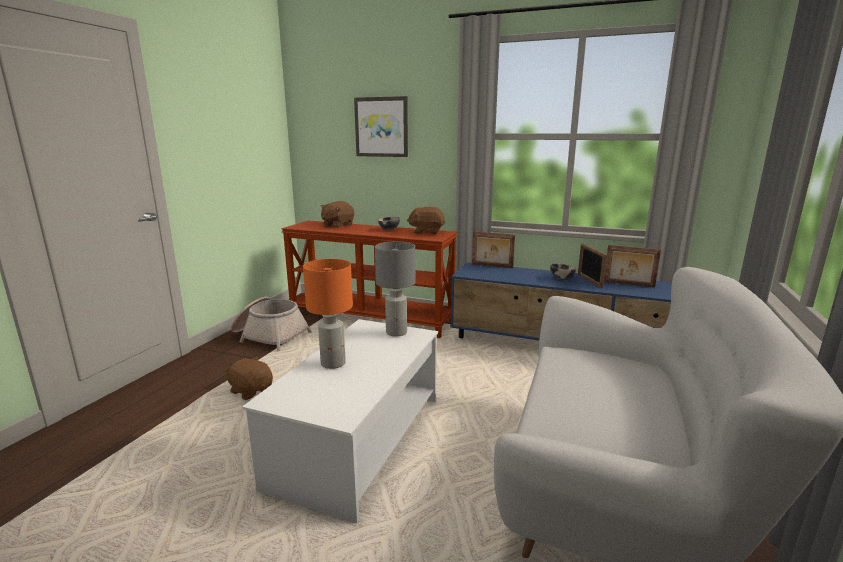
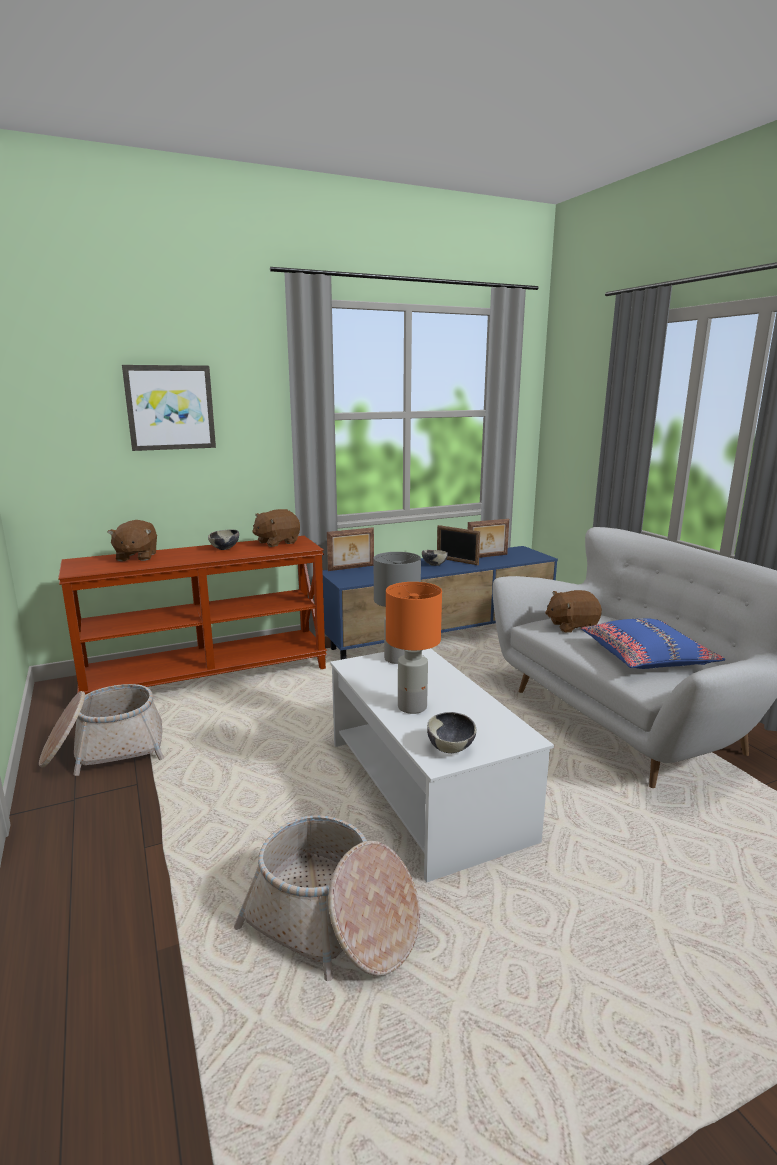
camera: 45 degrees left, 0 degrees up
(190, 475) = (333, 922): none -> basket
(251, 391) = (220, 814): brown plush toy -> brown plush toy (571, 626)
(291, 397) = (451, 748): none -> bowl
(605, 419) = (647, 657): none -> blue pillow

